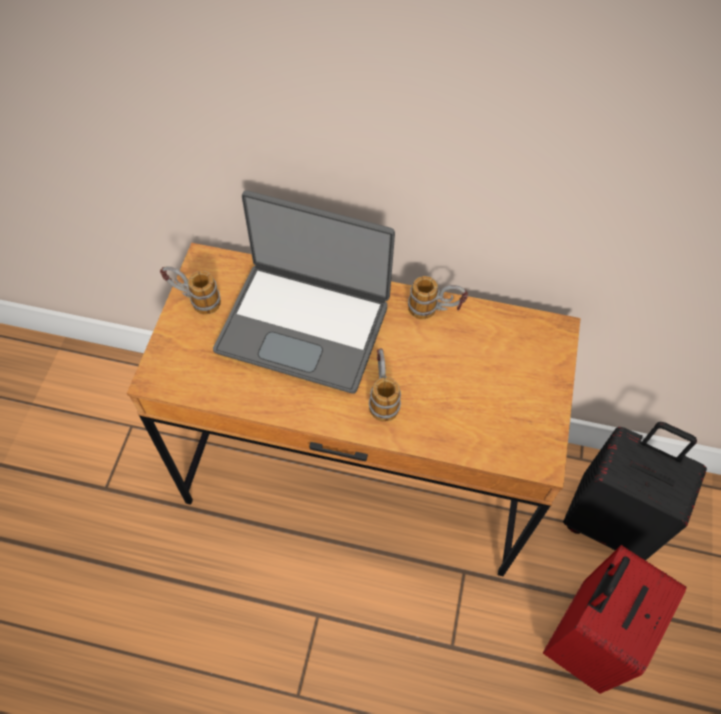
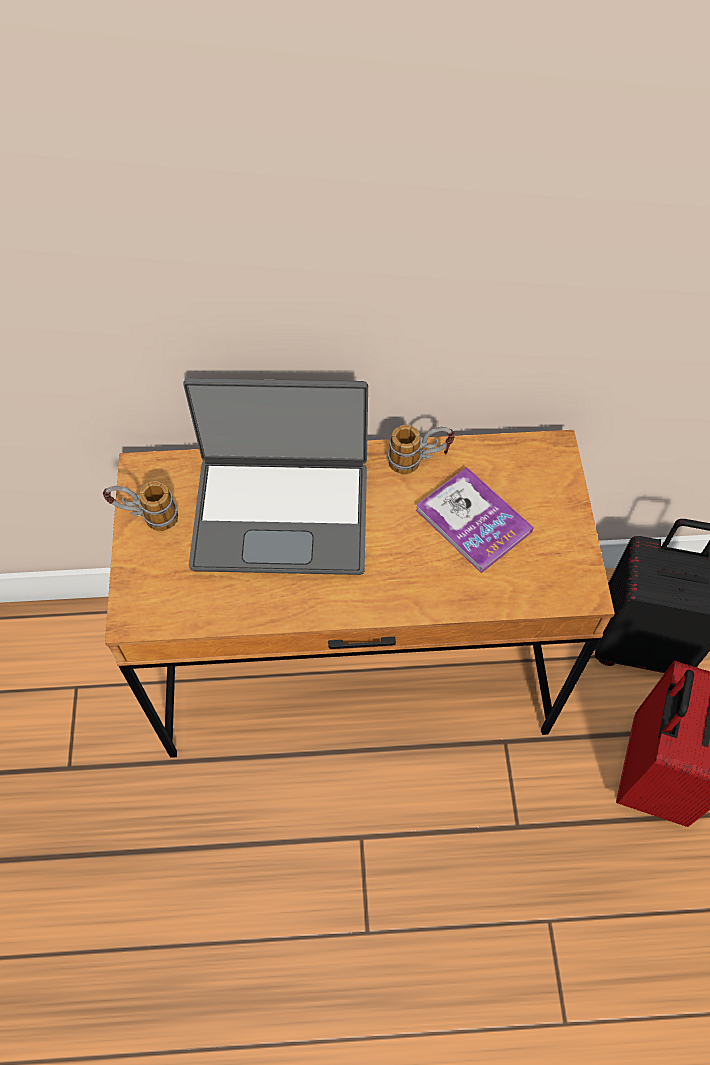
camera: 15 degrees left, 0 degrees up
(382, 395) = (393, 568): mug -> none
(464, 374) = (473, 521): none -> book

